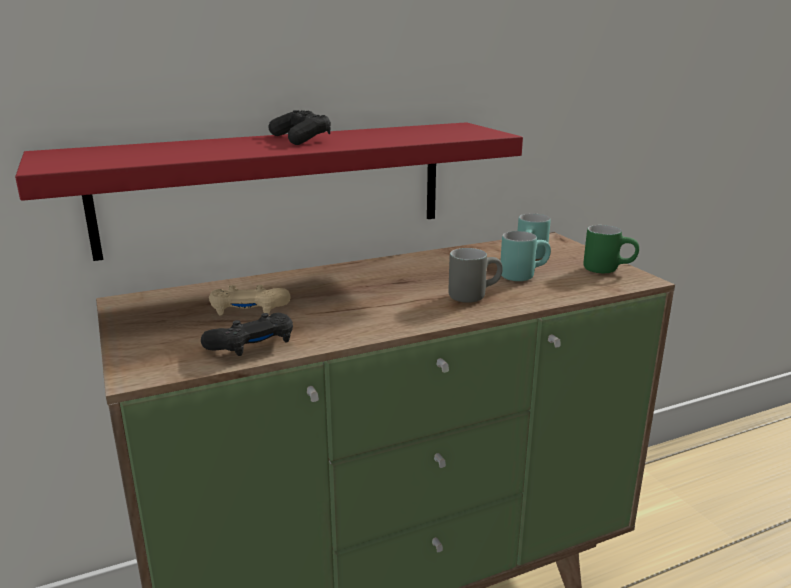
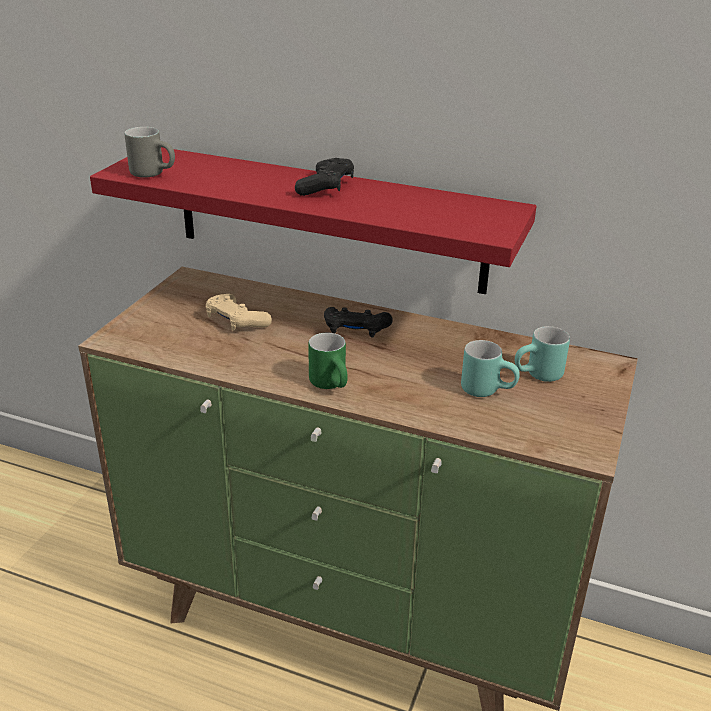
camera: 45 degrees right, 10 degrees up
(252, 346) = (192, 351): black game controller -> black game controller (355, 330)
(473, 295) = (404, 387): grey mug -> grey mug (155, 174)
(608, 269) = (584, 425): green mug -> green mug (333, 385)

